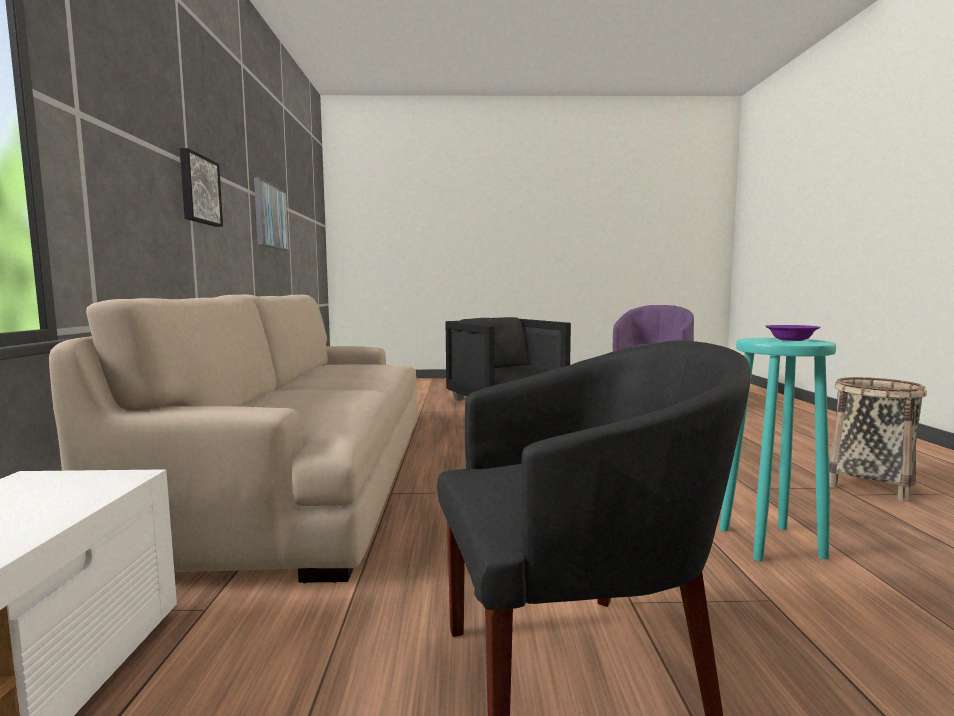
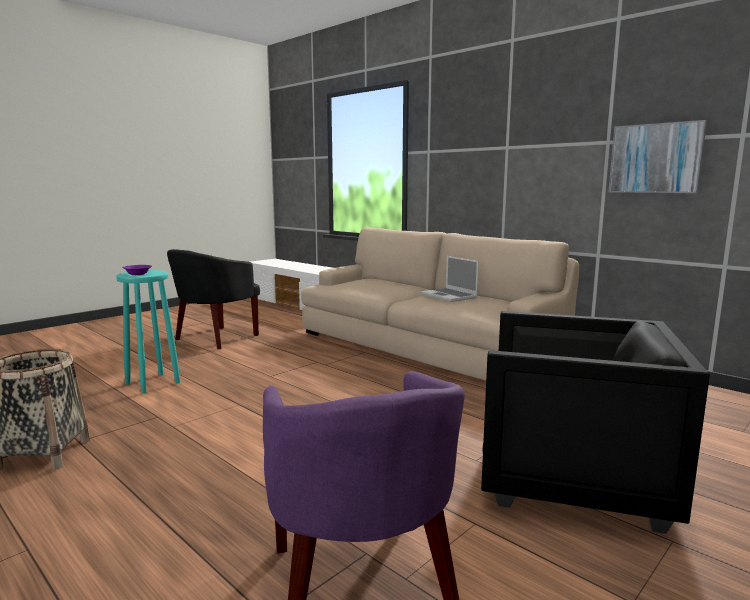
camera: 135 degrees right, 5 degrees up
(198, 190) = (512, 163): picture -> none
(339, 372) = (449, 296): none -> laptop

